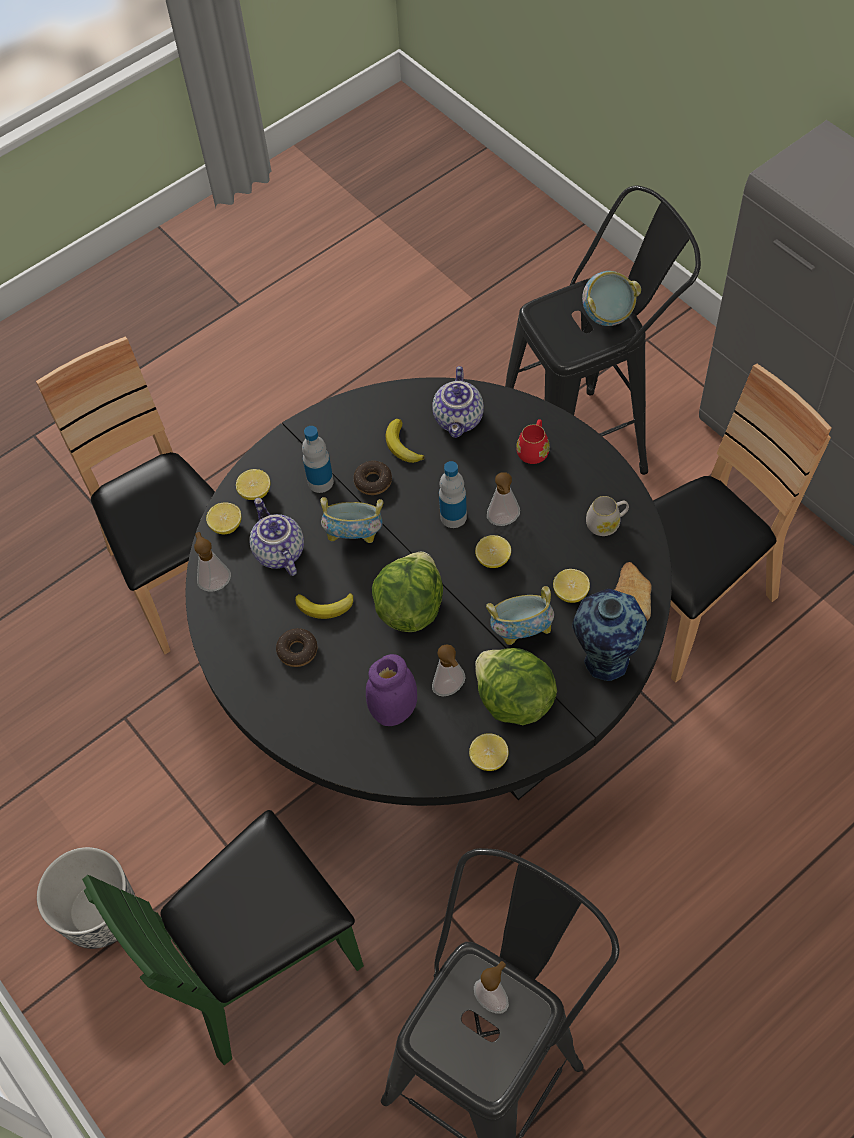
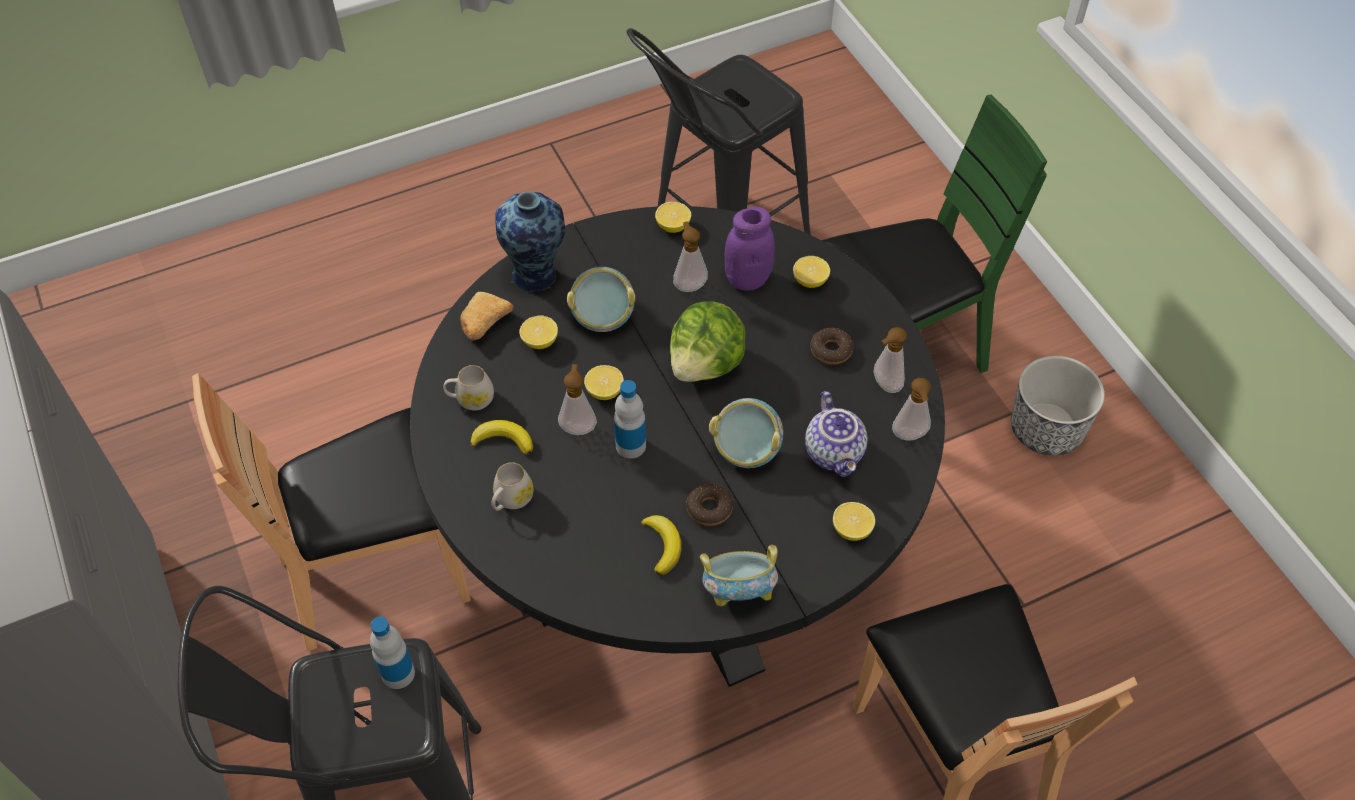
camera: 170 degrees left, 5 degrees down
(226, 525) = (891, 497): lemon -> lemon (810, 281)
(320, 482) = (771, 523): bottle -> bottle (398, 673)
(325, 607) = (794, 384): banana -> banana (503, 440)
(459, 419) = (582, 561): teapot -> none
(493, 997) = (721, 109): soap dispenser -> soap dispenser (884, 386)
(513, 701) = (634, 263): lettuce -> none
(534, 450) = (511, 500): red mug -> white mug
(607, 316) = (326, 702): bowl -> bowl (739, 591)

